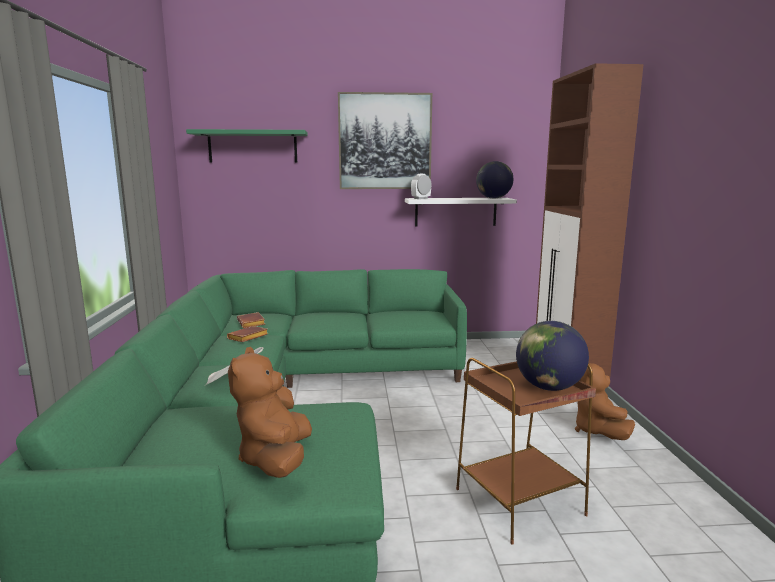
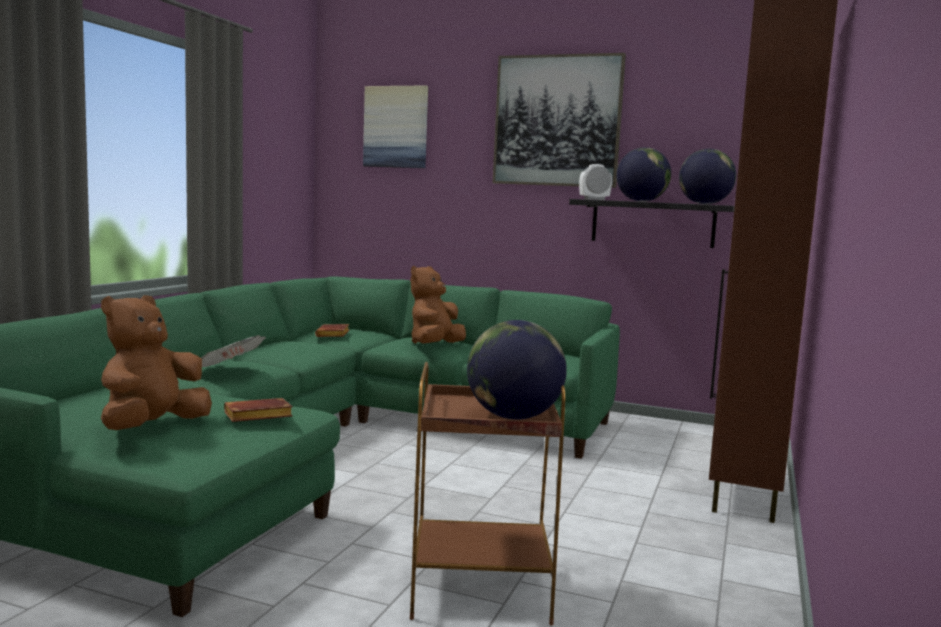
camera: 25 degrees right, 5 degrees down
(247, 338) = (305, 344): brown book -> brown book (256, 417)
(253, 147) = (396, 127): green shelf -> picture
(453, 198) = (641, 201): none -> globe
(455, 212) = (652, 223): white shelf -> black shelf
(597, 431) = (711, 550): brown plush toy -> brown plush toy (435, 346)

